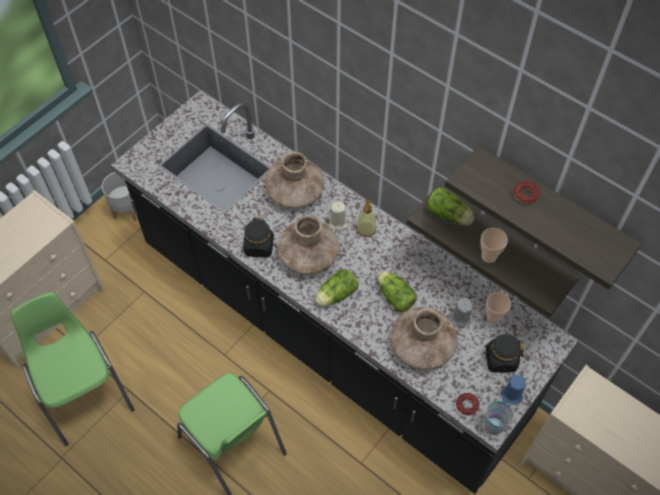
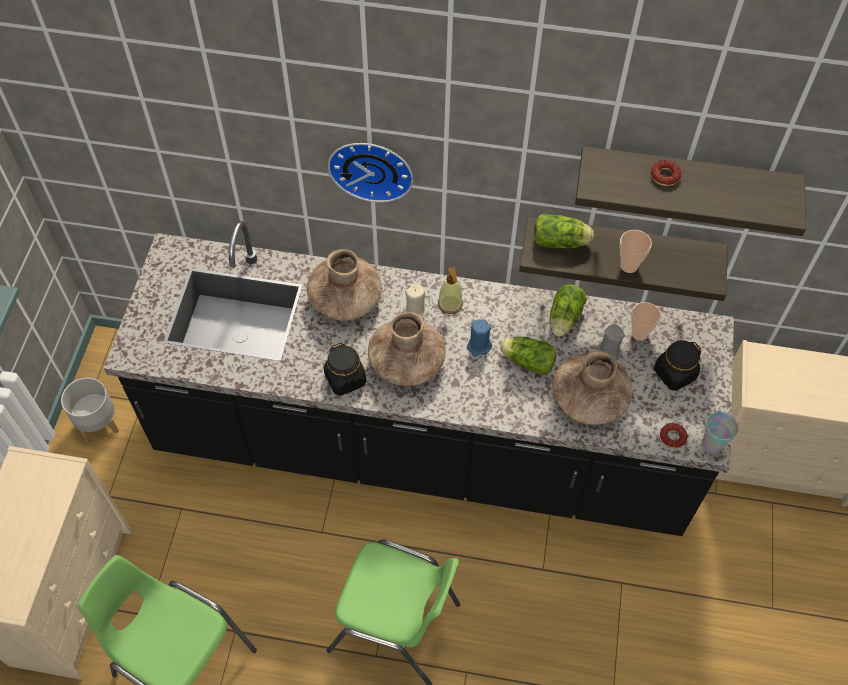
camera: 30 degrees left, 0 degrees up
(335, 295) = (464, 391): lettuce -> lettuce (564, 319)
(336, 100) = (371, 167): none -> wall clock
(511, 395) = (707, 404): blue candle -> blue candle (478, 346)

